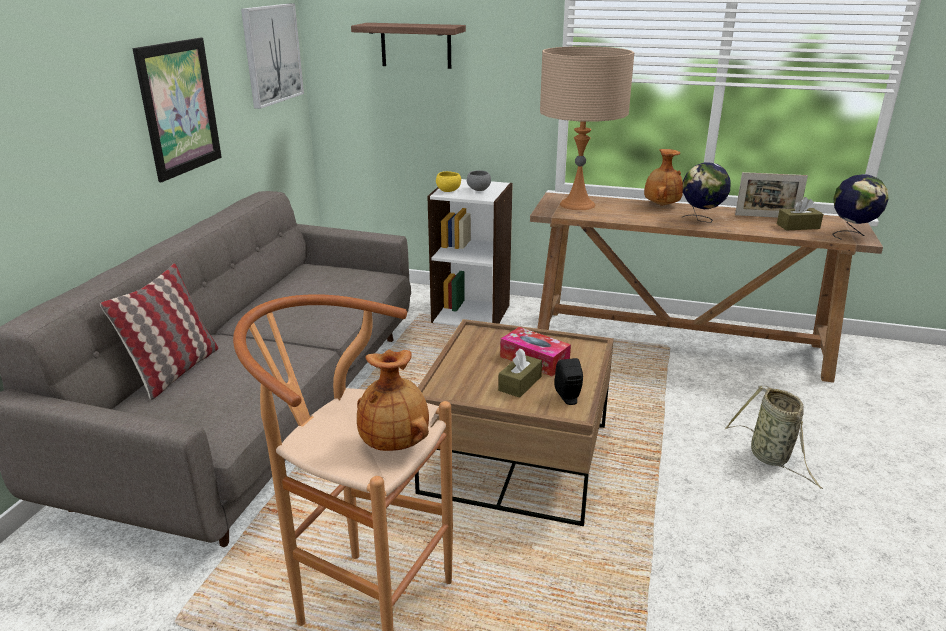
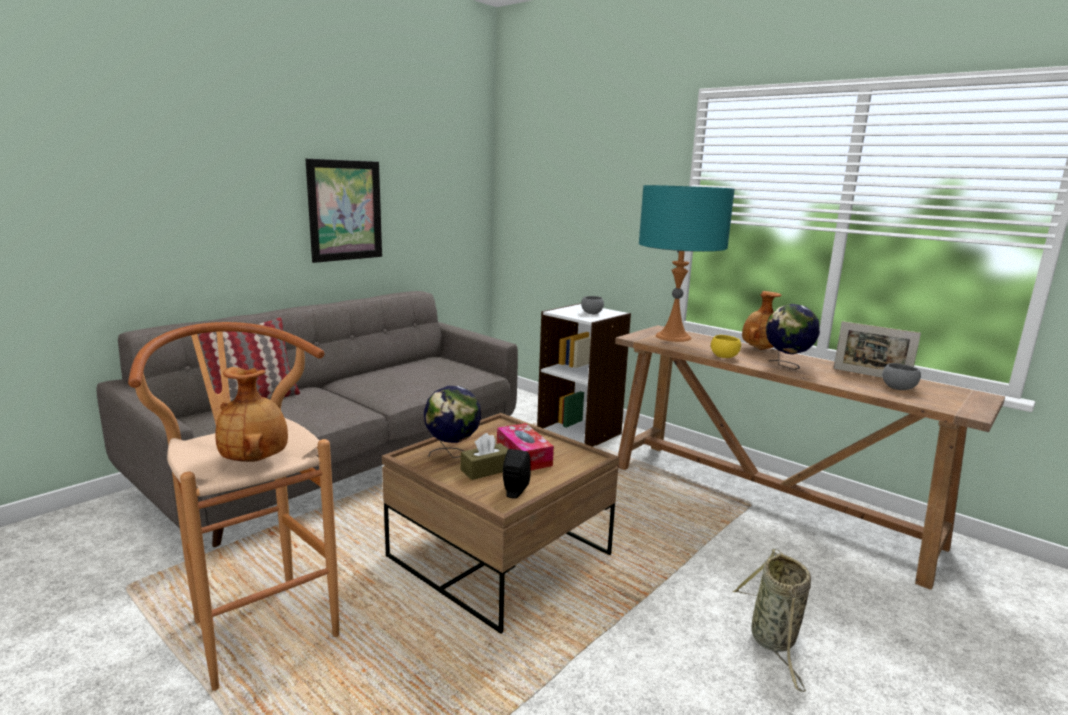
camera: 25 degrees right, 10 degrees down
(272, 54) = (455, 187): picture -> none
(416, 45) = (572, 187): shelf -> none
(448, 191) = (564, 310): yellow bowl -> yellow bowl (724, 357)
(577, 204) = (673, 337): beige table lamp -> turquoise table lamp
(798, 226) = (898, 388): brown tissue box -> grey bowl
(851, 235) = (961, 406): globe -> globe (452, 454)

